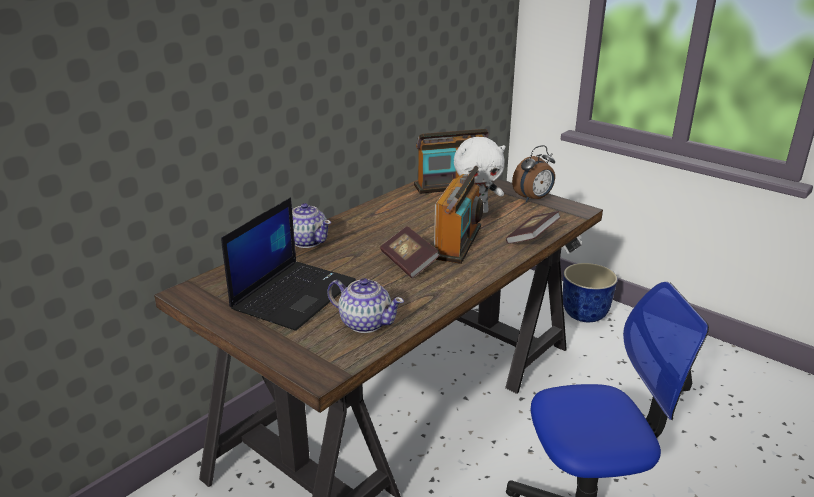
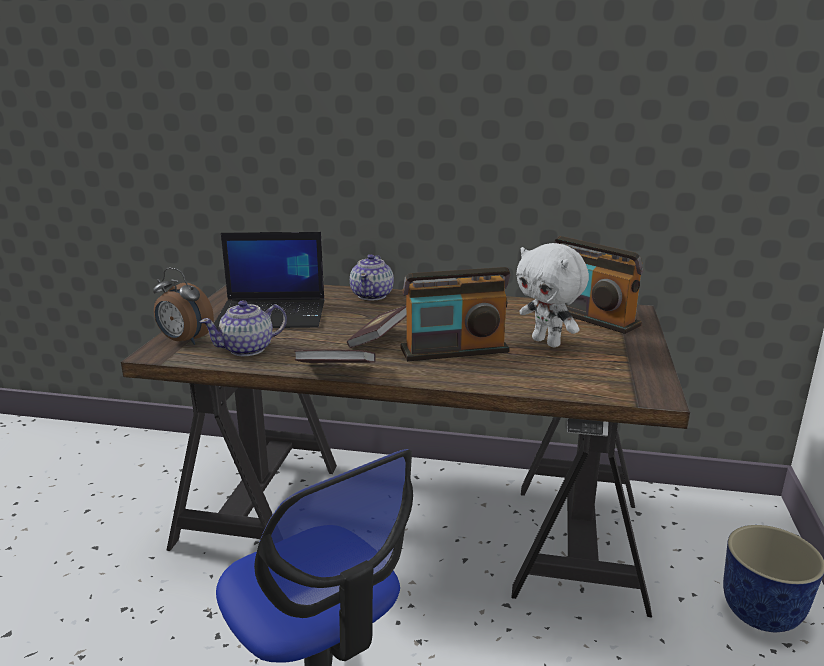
camera: 60 degrees right, 5 degrees down
(365, 322) = (248, 349): teapot -> teapot turned 60 degrees clockwise
(532, 238) = (522, 383): book -> book (336, 371)
(533, 199) = (639, 363): alarm clock -> alarm clock (184, 341)

